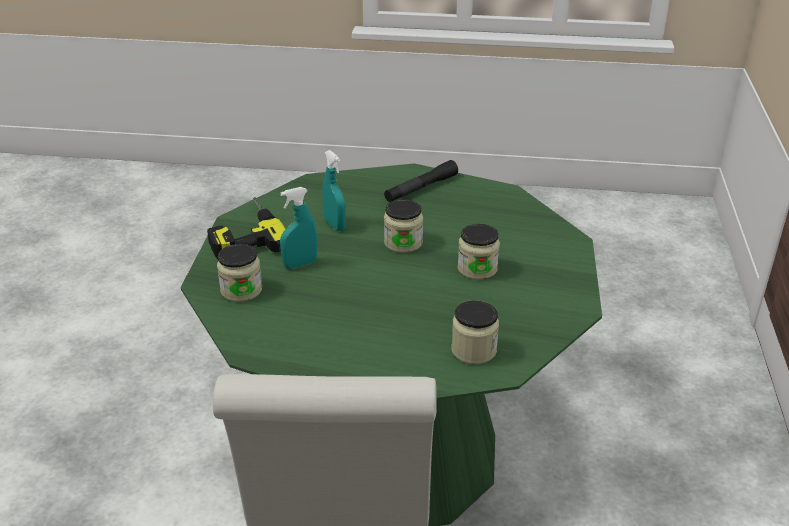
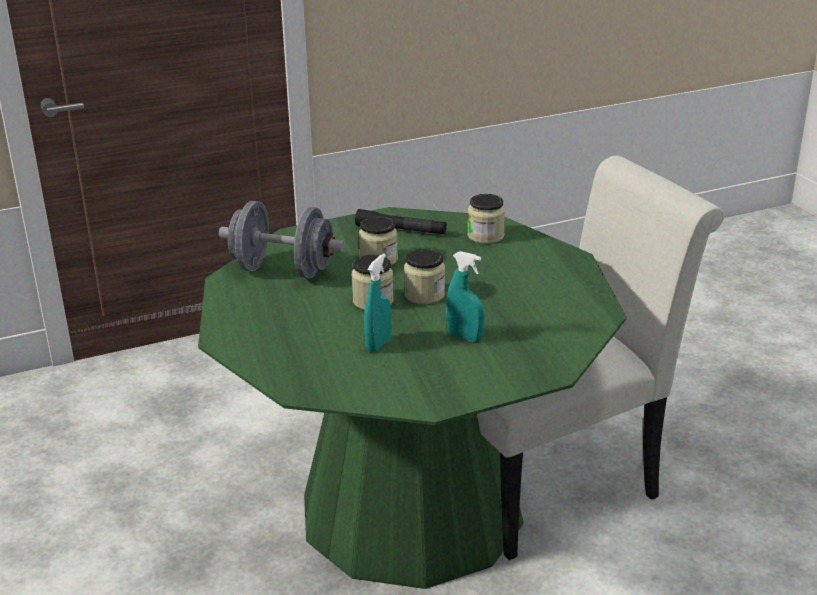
camera: 120 degrees left, 5 degrees down
(241, 290) = (537, 350): jar -> jar (424, 295)
(244, 234) = (451, 388): power drill -> none
(421, 188) = (257, 323): black flashlight -> black flashlight (401, 230)
(500, 219) = (283, 270): none -> grey dumbbell

